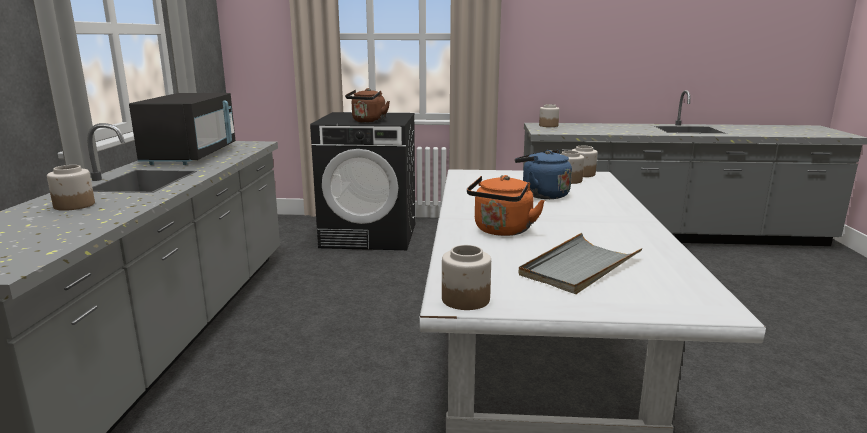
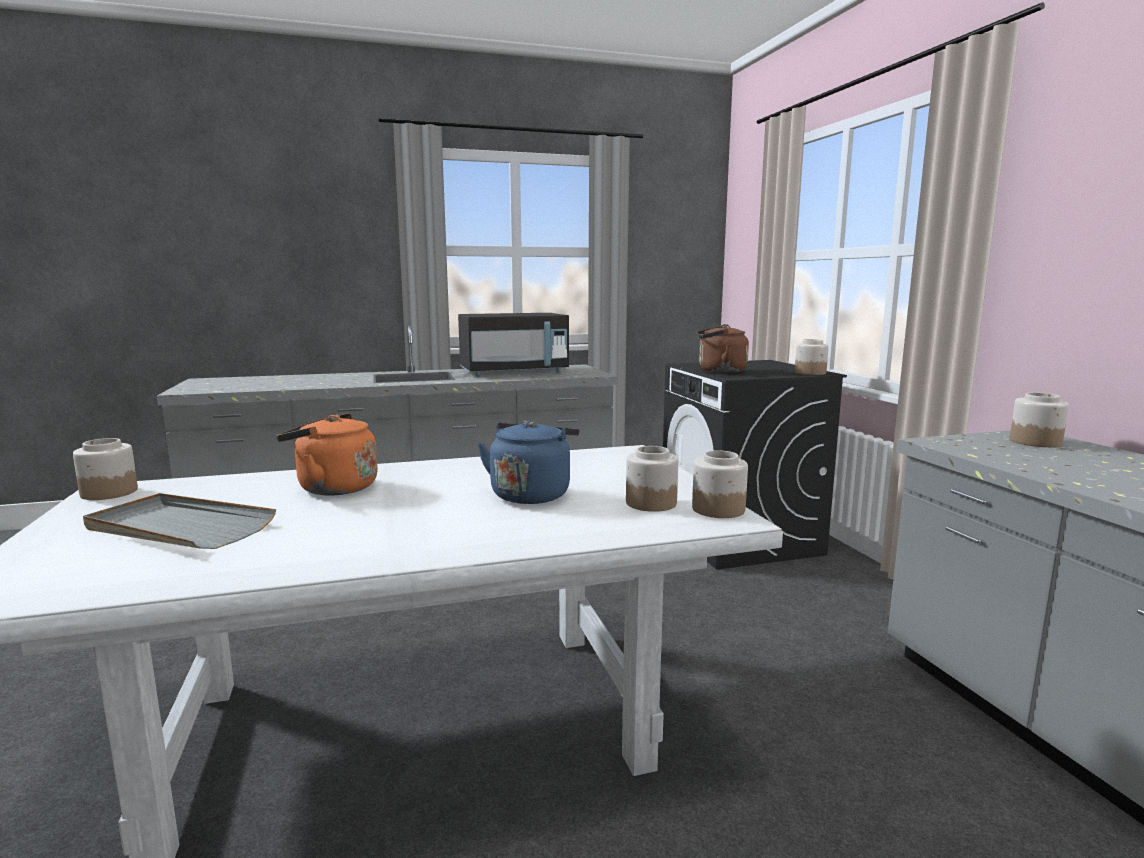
camera: 70 degrees right, 5 degrees down
(75, 205) = (331, 379): jar -> jar (810, 373)

